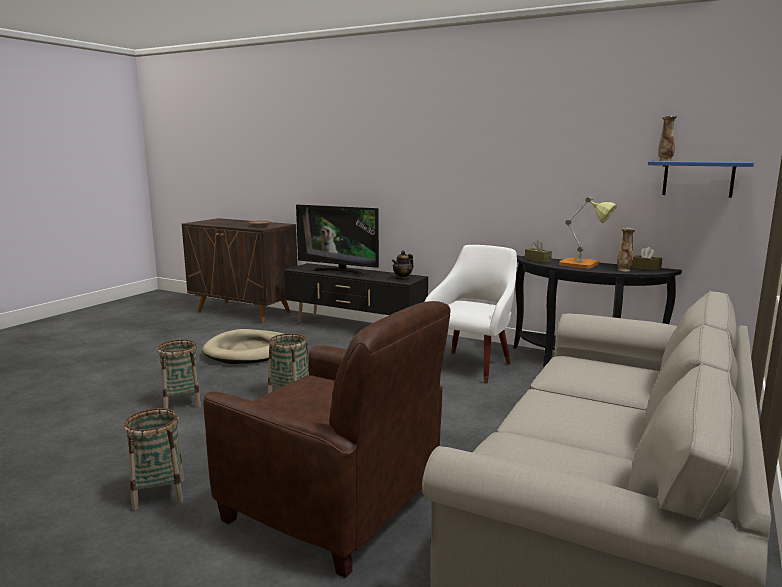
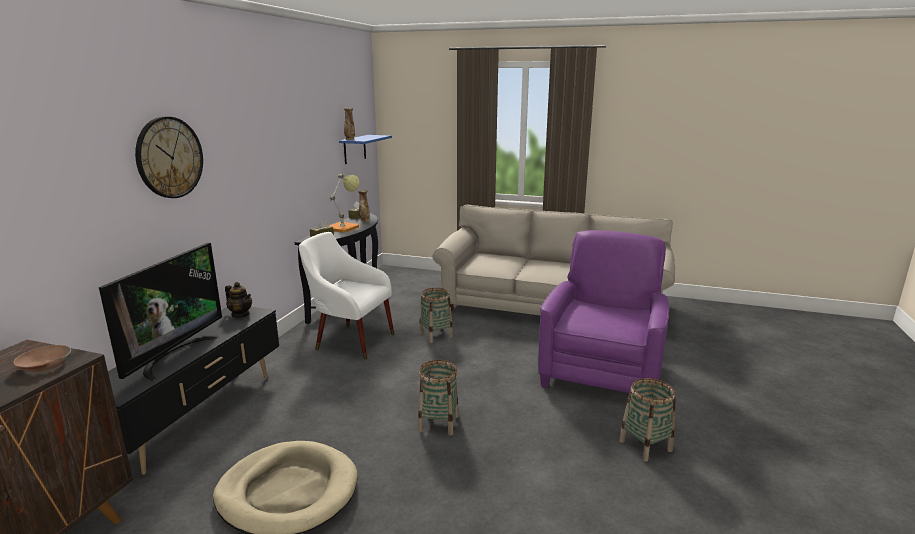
camera: 100 degrees left, 5 degrees up
(182, 402) = (481, 496): basket -> basket (436, 335)
(335, 505) = (600, 373): brown armchair -> purple armchair
(396, 146) = (169, 157): none -> wall clock

